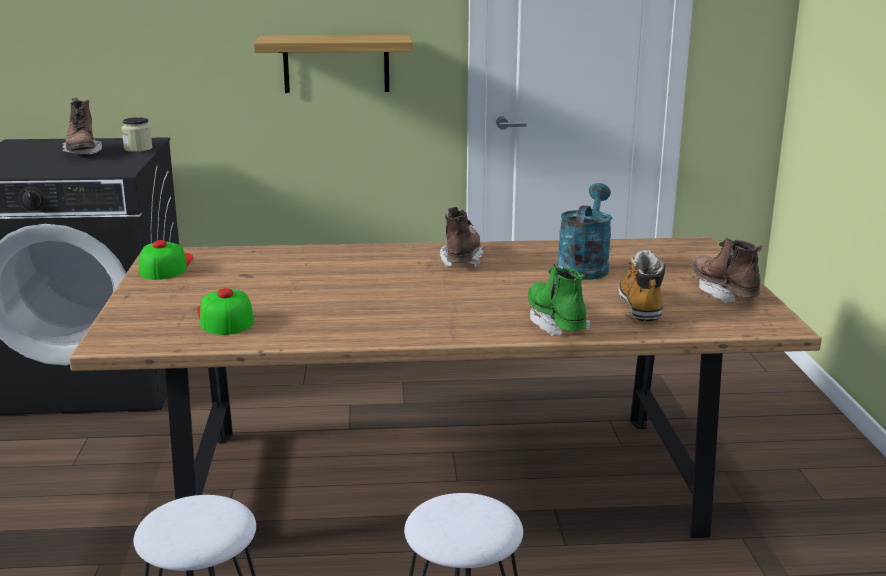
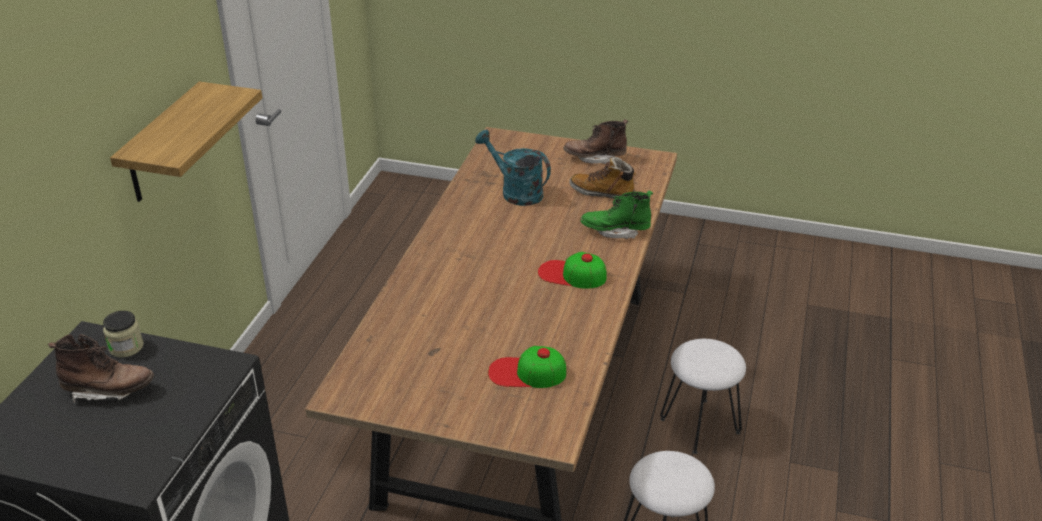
camera: 70 degrees left, 15 degrees up
(165, 265) = (374, 396): cap -> cap (572, 274)
(462, 259) = (465, 238): brown boot -> none

